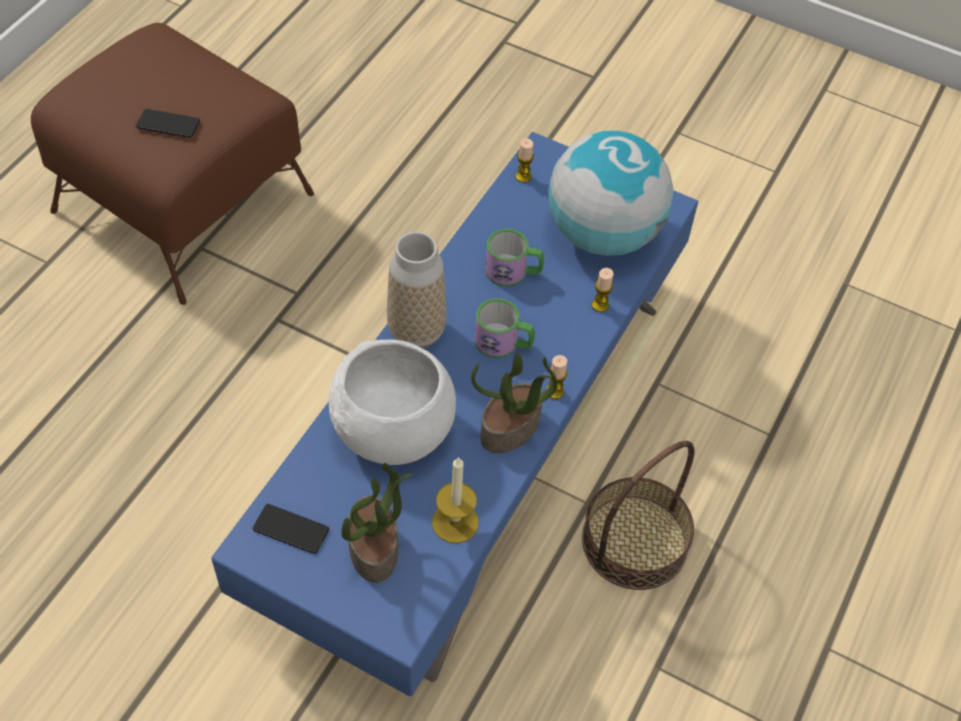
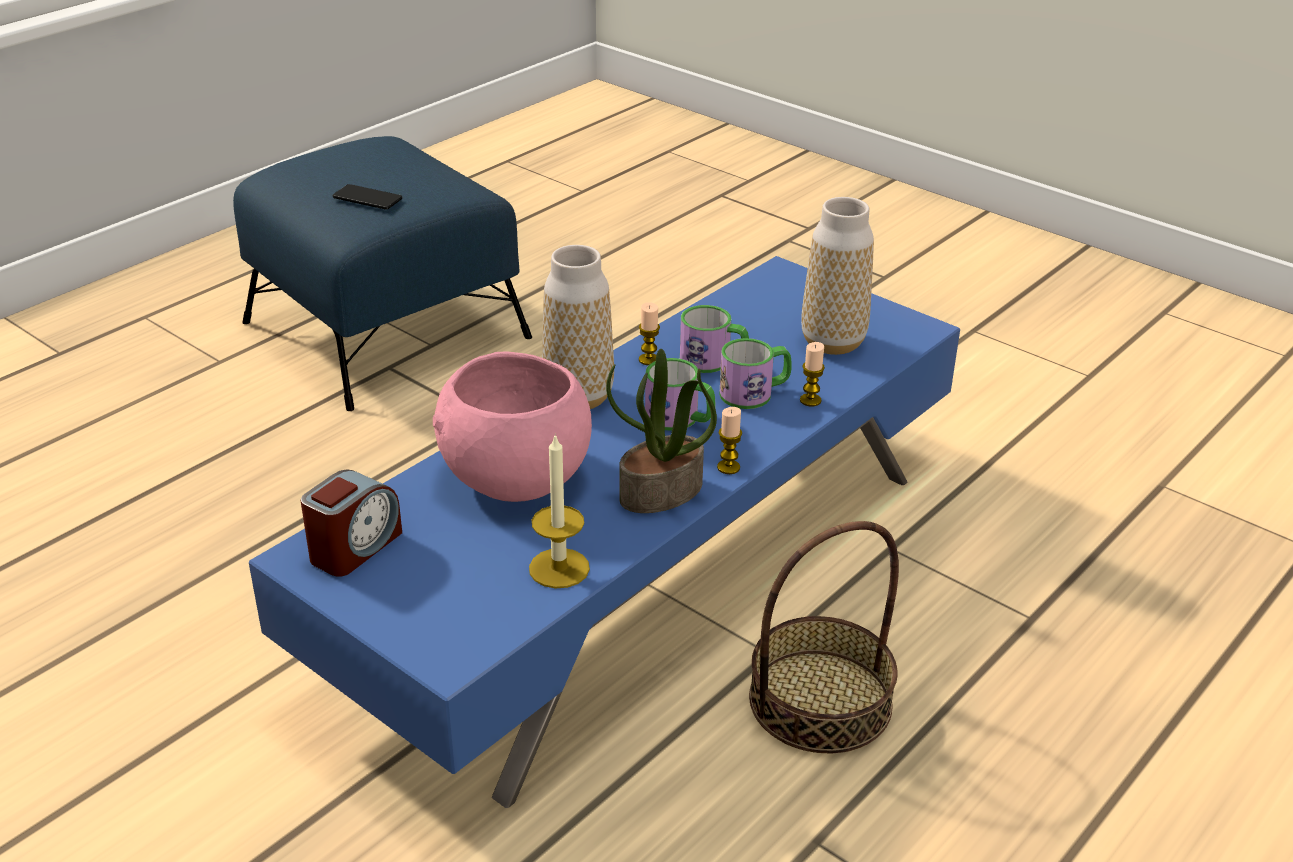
camera: 15 degrees right, 20 degrees down
(184, 204) = (386, 331): brown ottoman -> blue ottoman
(291, 529) = (355, 547): phone -> alarm clock
(375, 548) = (449, 578): potted plant -> none
(390, 431) = (512, 477): white bowl -> pink bowl
(523, 176) = (753, 288): candle -> candle (649, 360)
(555, 303) = (754, 393): none -> mug
(602, 234) = (832, 342): globe -> vase

